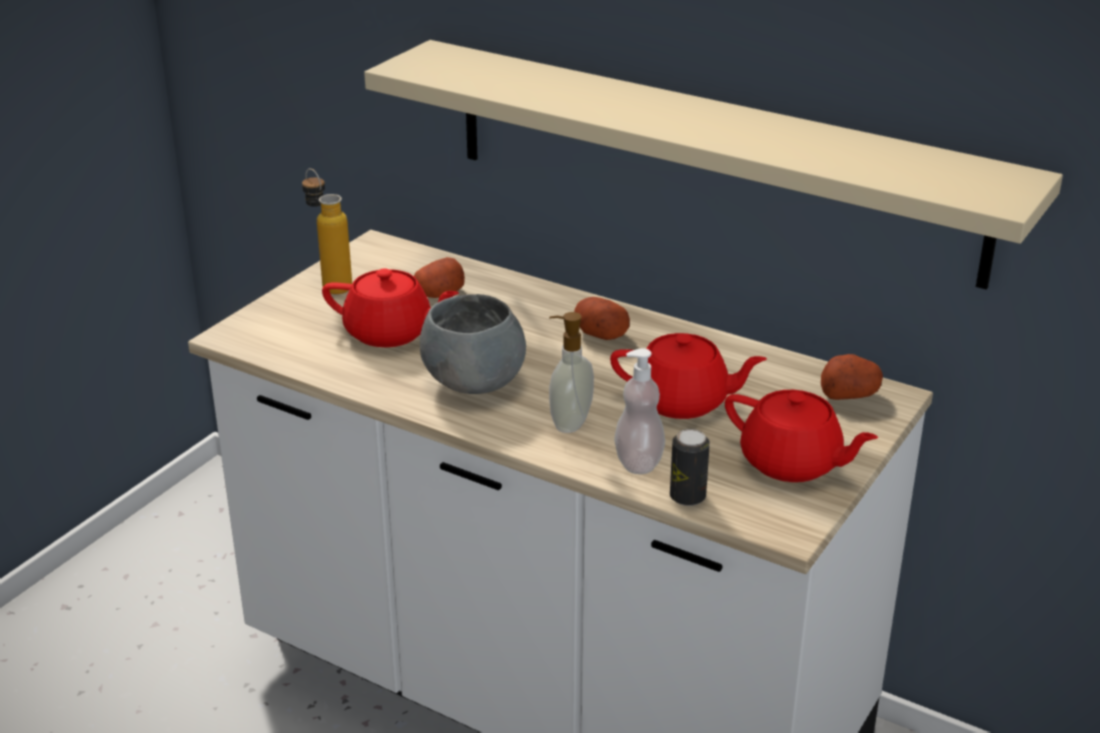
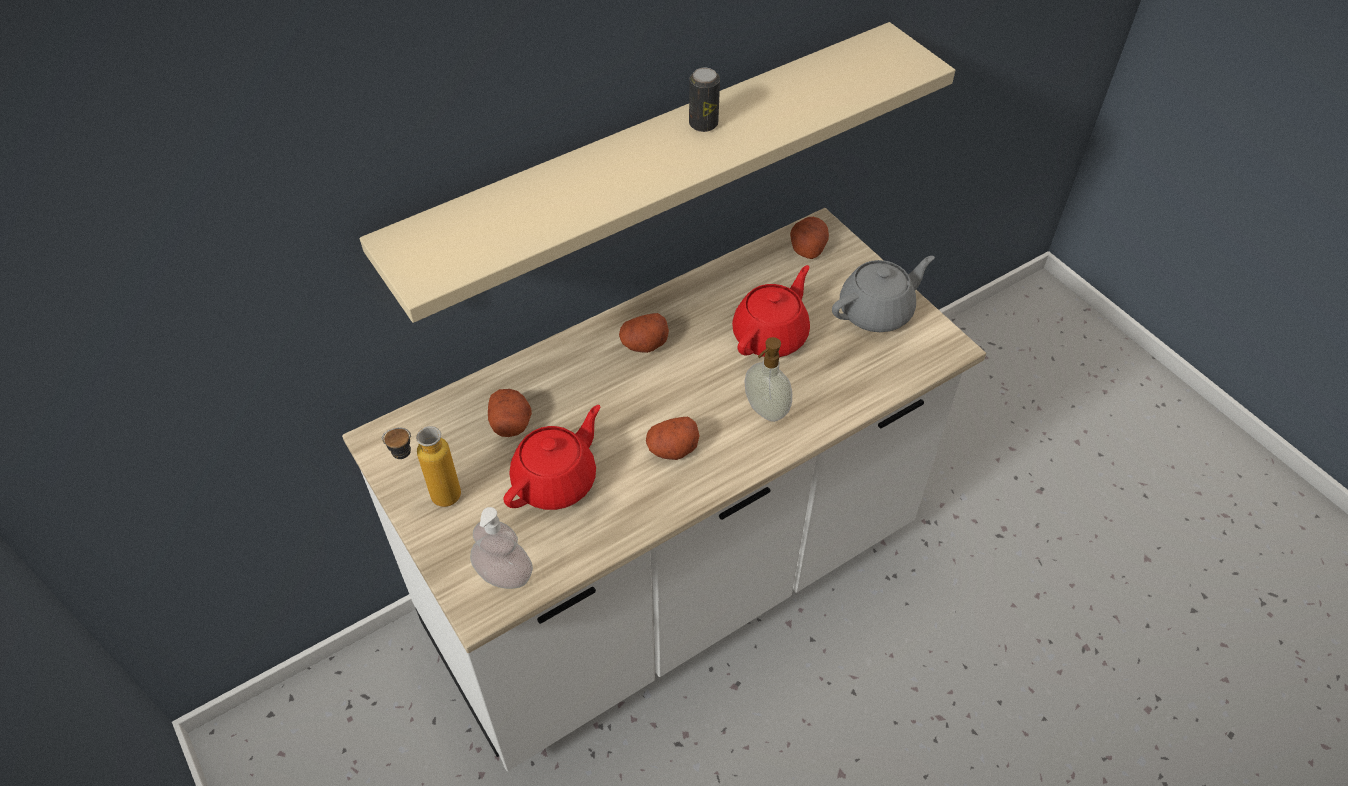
camera: 65 degrees left, 20 degrees up
(474, 382) = (672, 449): grey bowl -> potato
(638, 462) = (837, 391): soap dispenser -> soap dispenser (504, 574)
(687, 496) = (891, 381): can -> can (703, 124)
(792, 463) = (877, 312): red teapot -> grey teapot

